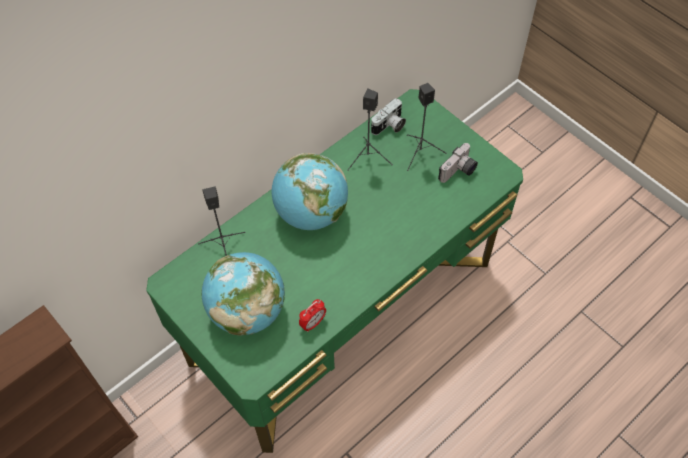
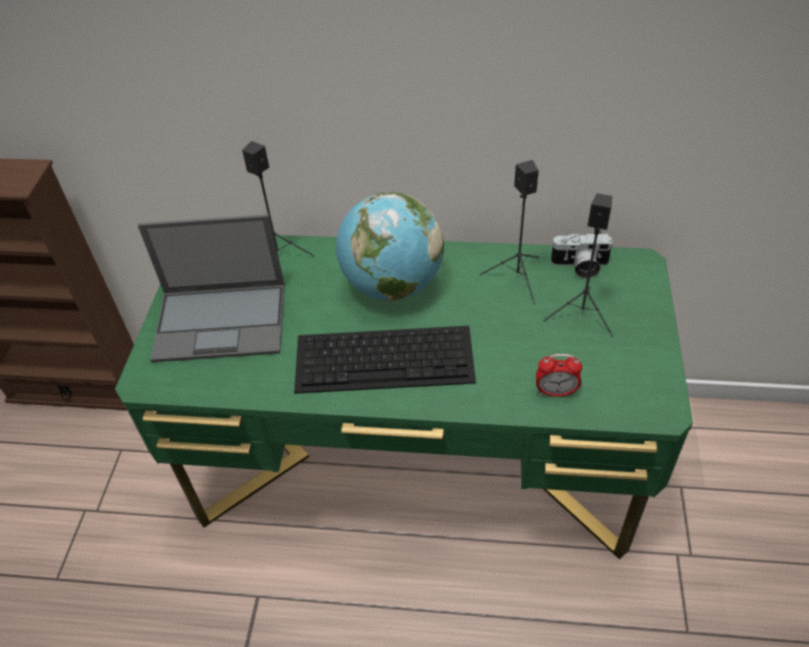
camera: 50 degrees right, 10 degrees down
(247, 311) = (222, 321): globe -> laptop
(313, 323) = (258, 381): alarm clock -> alarm clock (556, 392)
(359, 254) = (386, 358): none -> keyboard
(458, 172) = (603, 365): camera -> none

